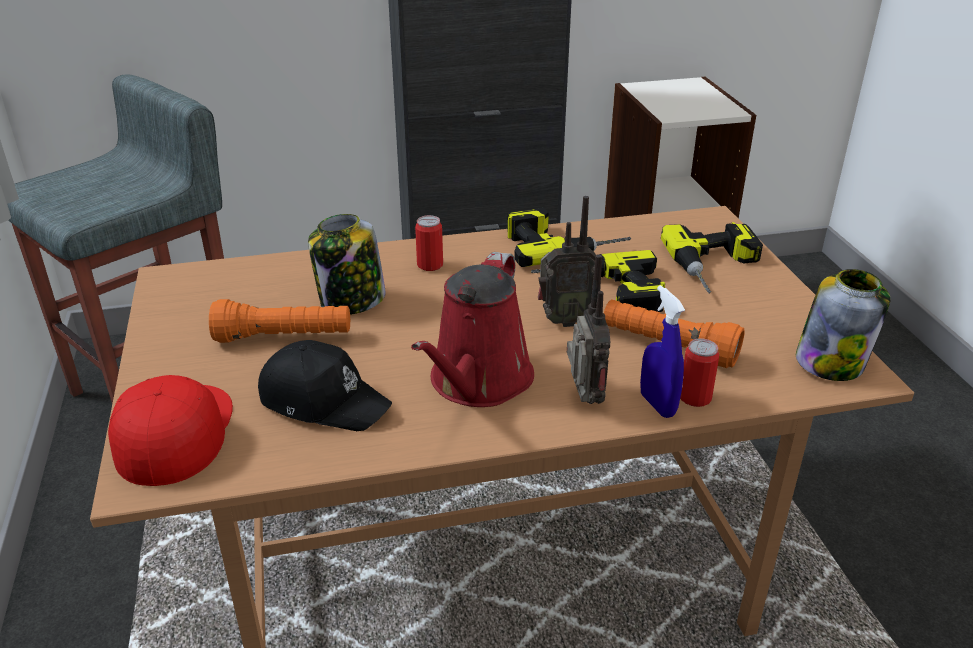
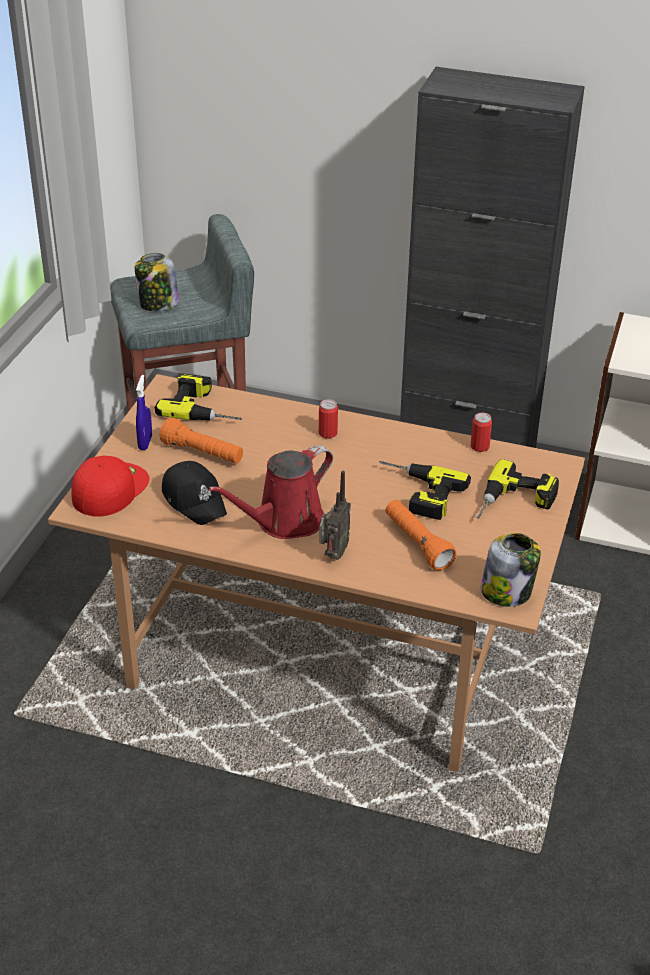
camera: 30 degrees right, 5 degrees up
(351, 301) = (258, 443): jar -> jar (158, 304)
(562, 243) = (429, 447): power drill -> power drill (205, 407)
(563, 320) = (372, 502): radio -> none
(657, 405) = (371, 574): blue spray bottle -> blue spray bottle (145, 442)
(695, 397) = (397, 578): can -> can (479, 446)

